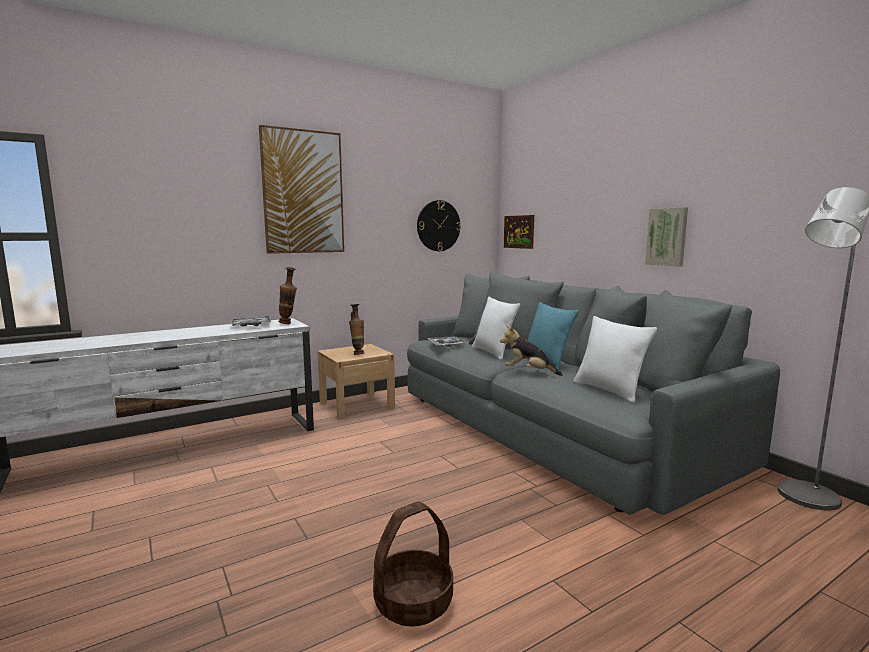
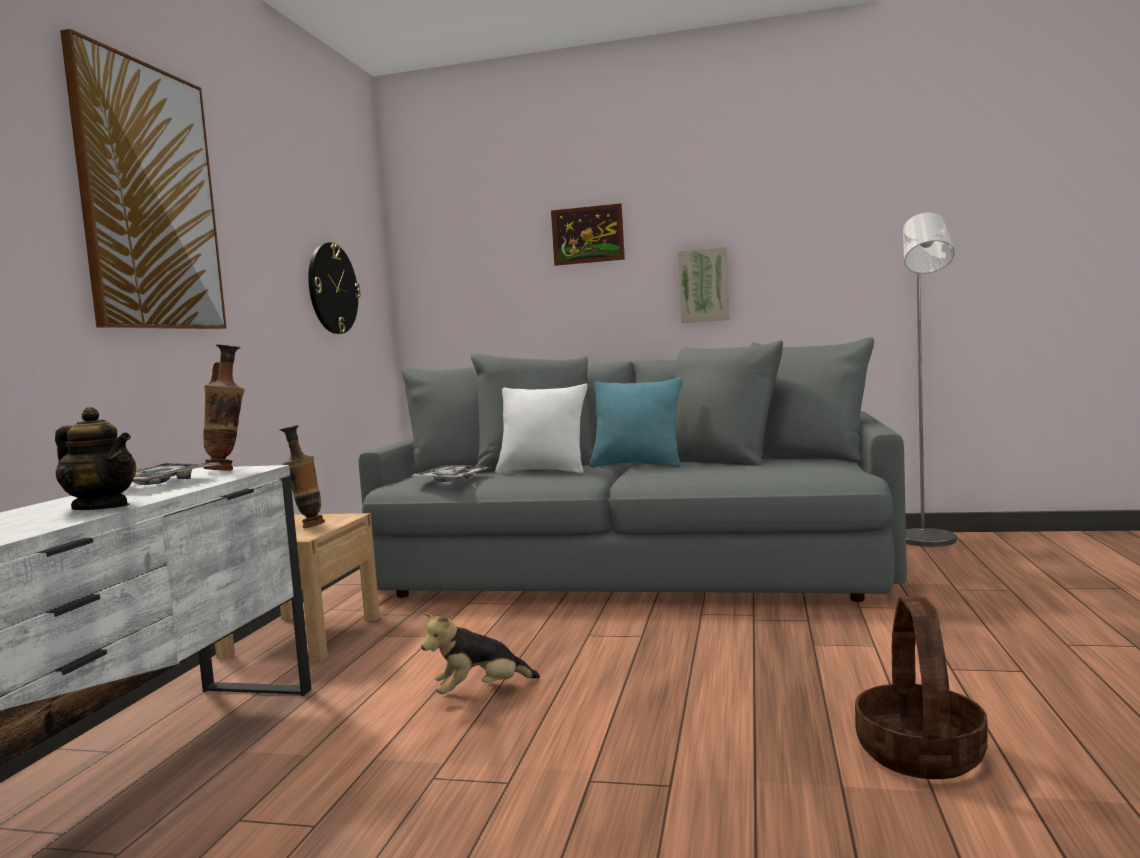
camera: 45 degrees left, 5 degrees down
(201, 334) = (101, 507): none -> teapot
(519, 231) = (440, 300): picture -> picture (587, 235)
(528, 372) = (654, 473): plush toy -> plush toy (480, 692)
(609, 390) = (777, 465): white pillow -> none

